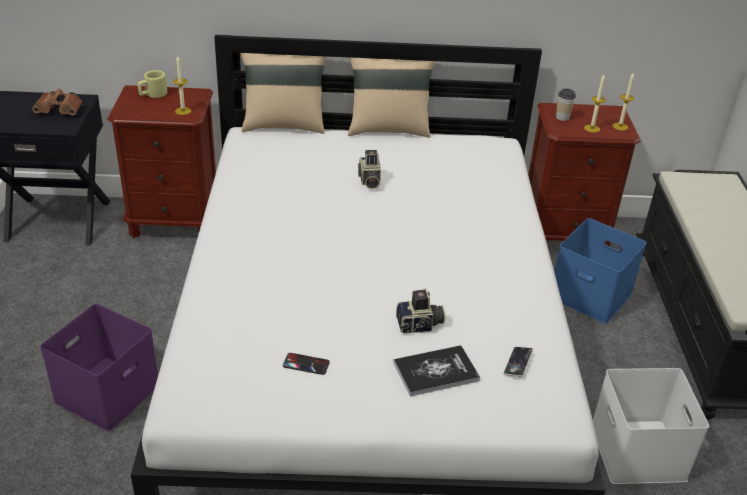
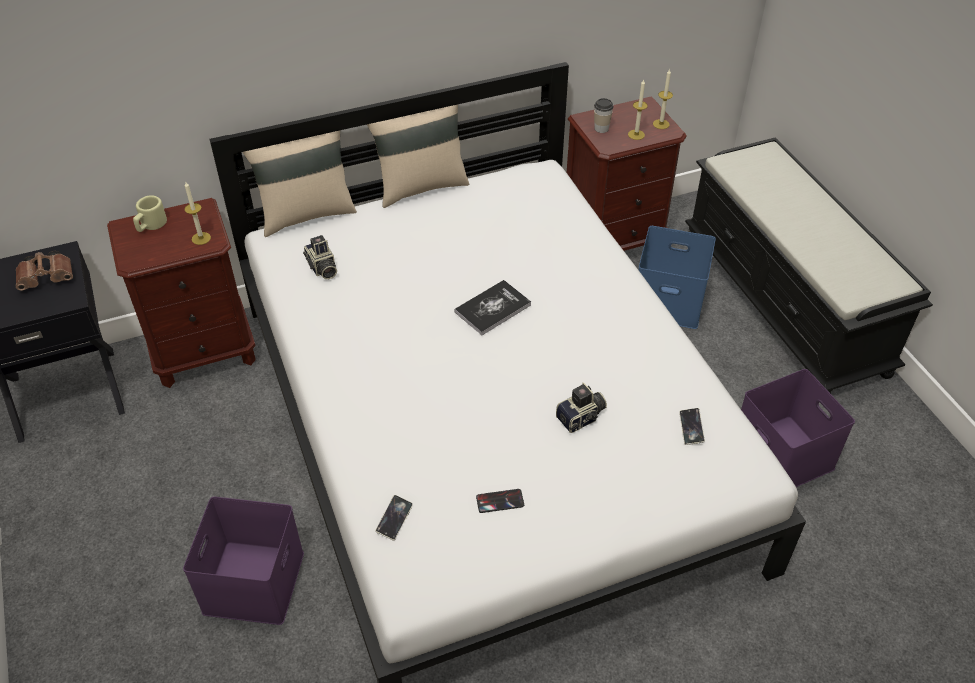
camera: 20 degrees left, 10 degrees up
(208, 348) = (394, 519): none -> phone
(369, 181) = (438, 260): camera -> camera (322, 268)
(436, 372) = (624, 464): book -> book (492, 308)
(640, 453) = (784, 455): white storage box -> purple storage box

